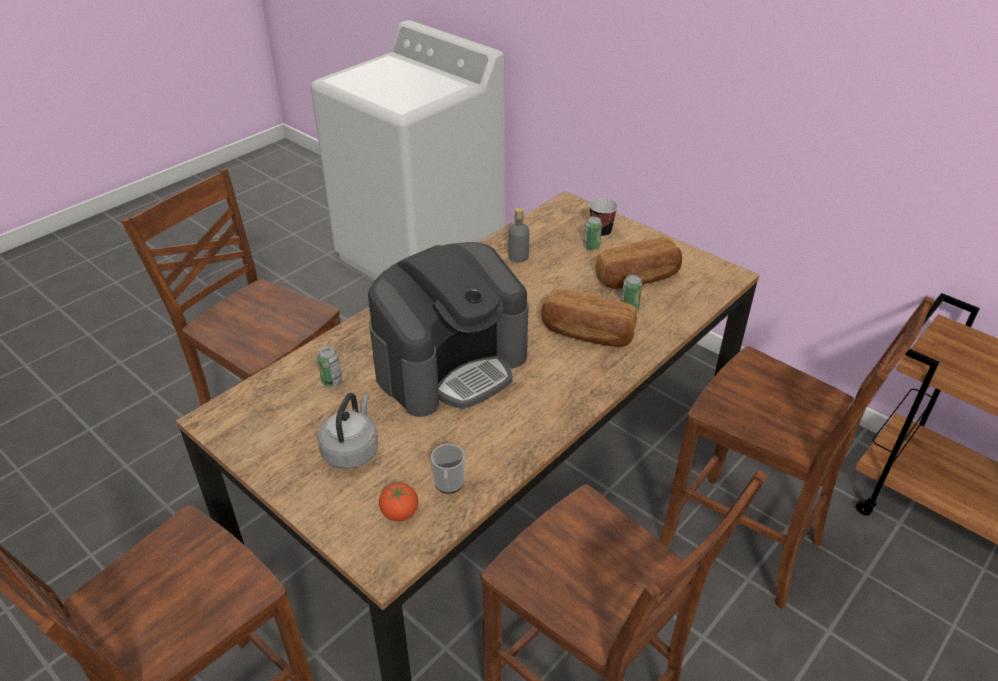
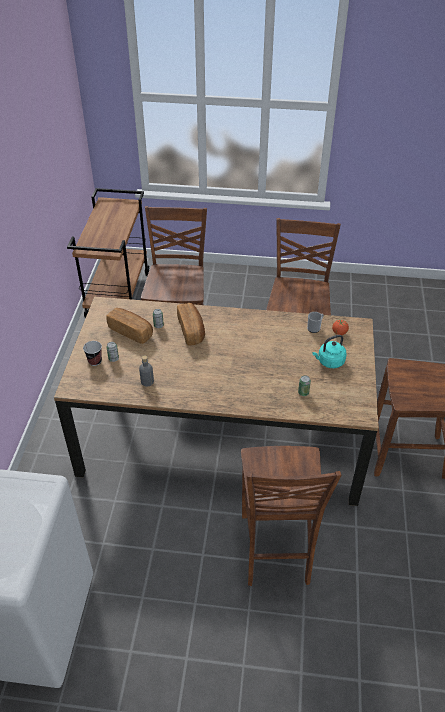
camera: 125 degrees left, 5 degrees up
(351, 450) = (329, 362): grey kettle -> turquoise kettle
(451, 365) = (254, 361): coffee machine -> none

